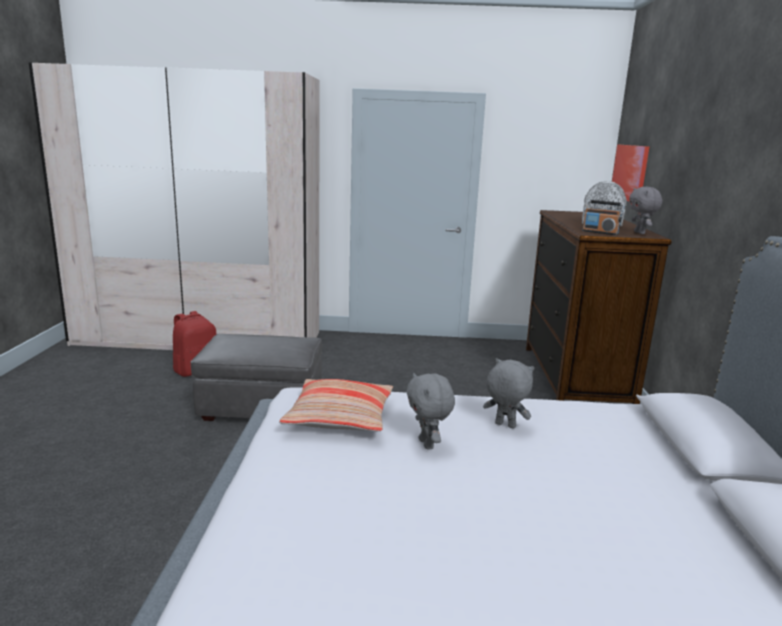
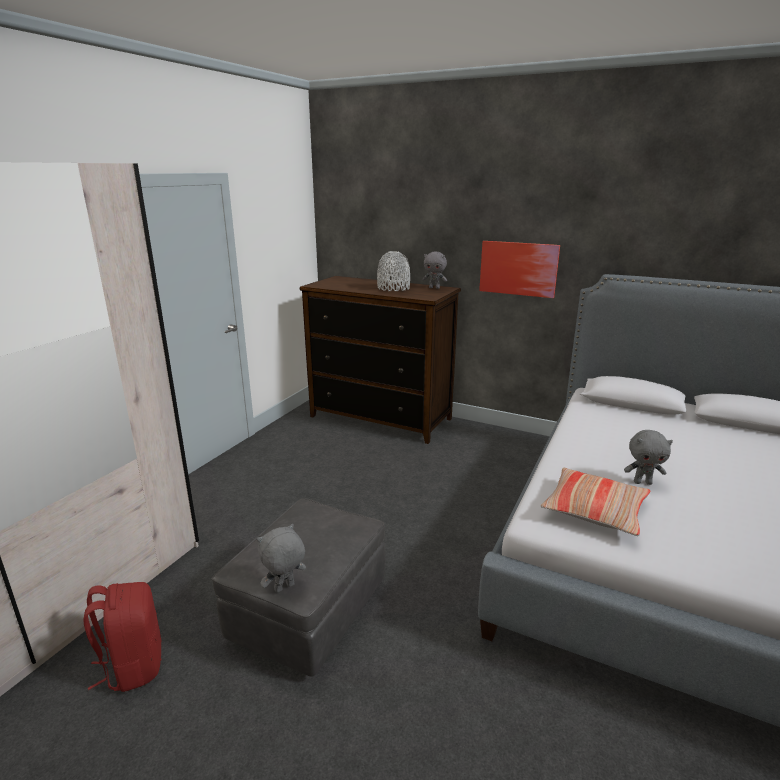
camera: 65 degrees left, 5 degrees up
(504, 426) = (608, 448): grey plush toy -> grey plush toy (284, 588)
(600, 232) = (427, 295): radio -> none
(630, 172) = (357, 239): picture -> picture (518, 268)

